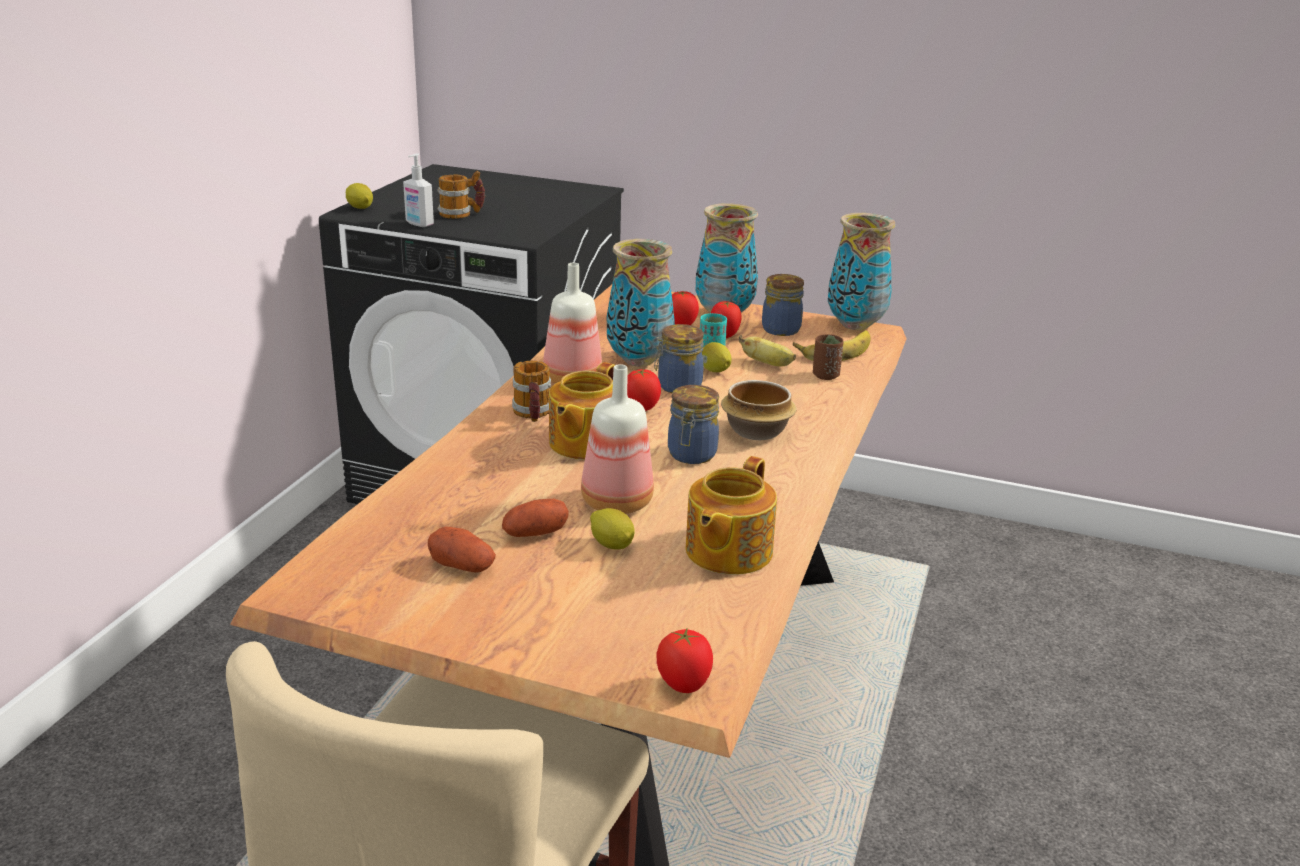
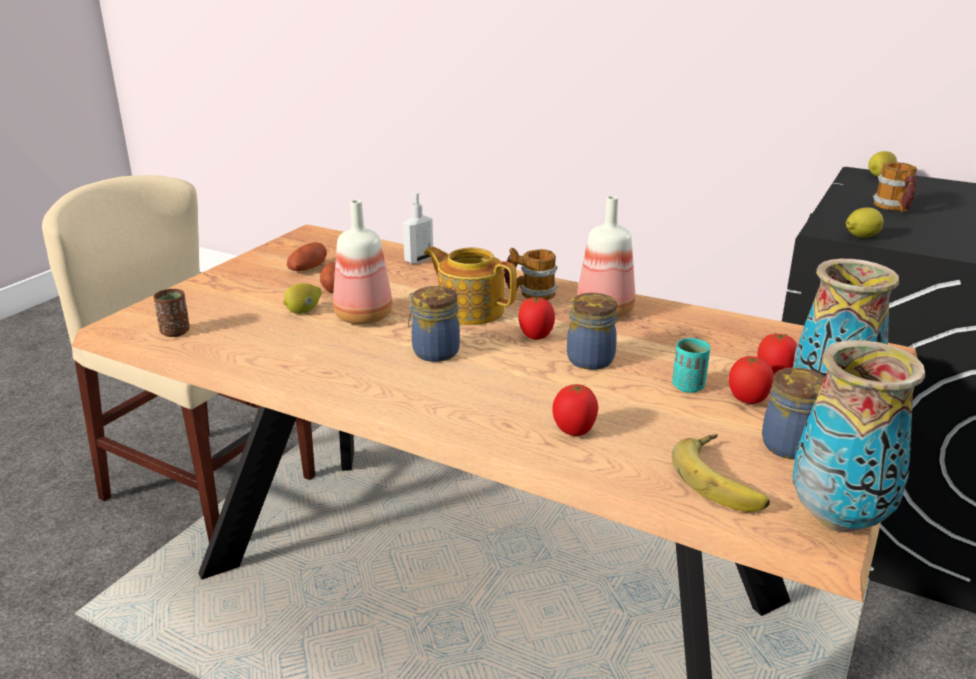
camera: 100 degrees right, 0 degrees up
(419, 224) = (843, 194): soap dispenser -> soap dispenser (418, 260)
(638, 361) = (657, 344): vase -> none
(684, 686) = (126, 321): tomato -> tomato (574, 432)
(715, 371) = (634, 383): lemon -> lemon (861, 237)
(726, 551) = (266, 350): teapot -> none
(754, 431) = (475, 388): bowl -> none
(768, 364) = (661, 419): banana -> none
(825, 375) = (628, 456): brown cup -> brown cup (175, 332)

